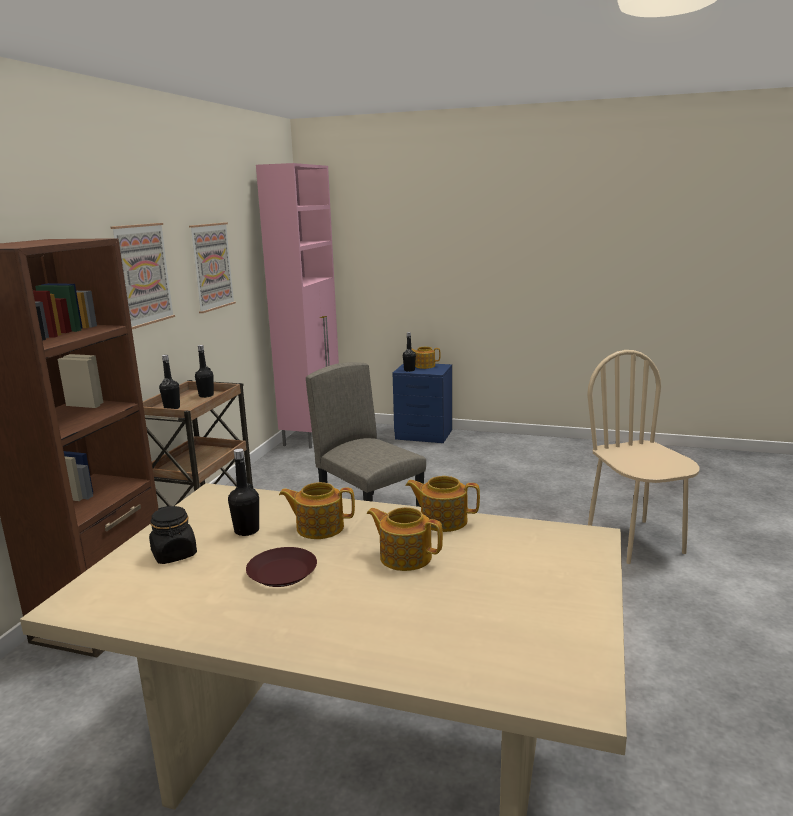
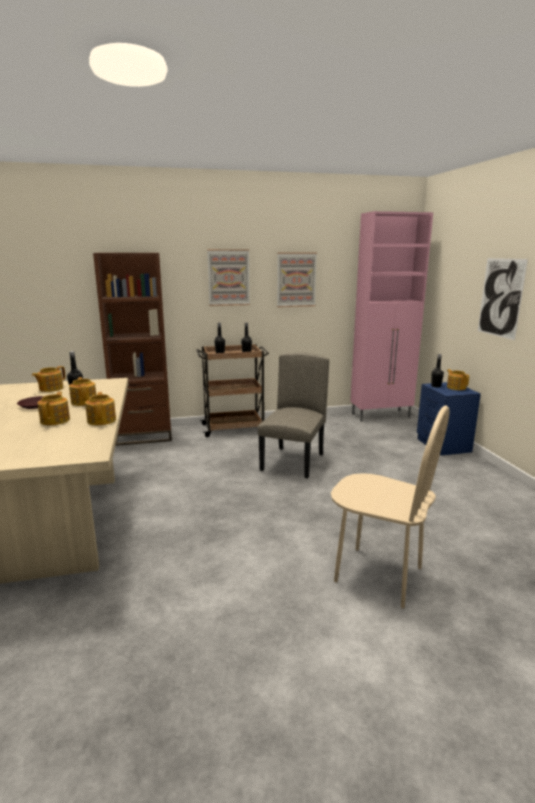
camera: 60 degrees right, 0 degrees up
(174, 554) = (50, 388): black jar -> teapot
(459, 260) = (500, 297): none -> picture
(635, 541) = (378, 575): beige chair -> beige chair turned 75 degrees clockwise

